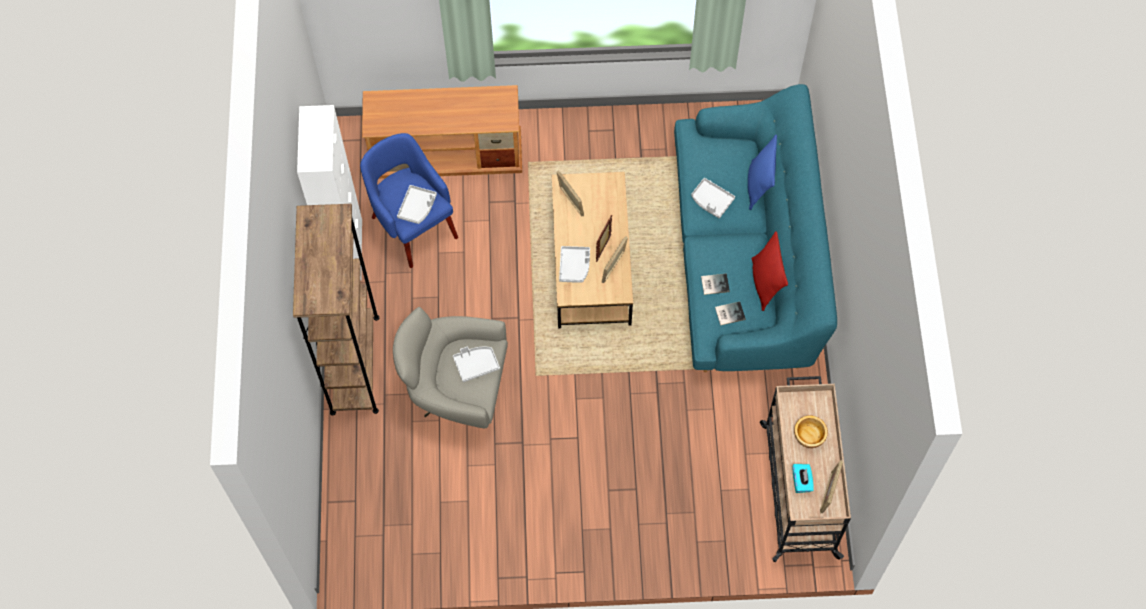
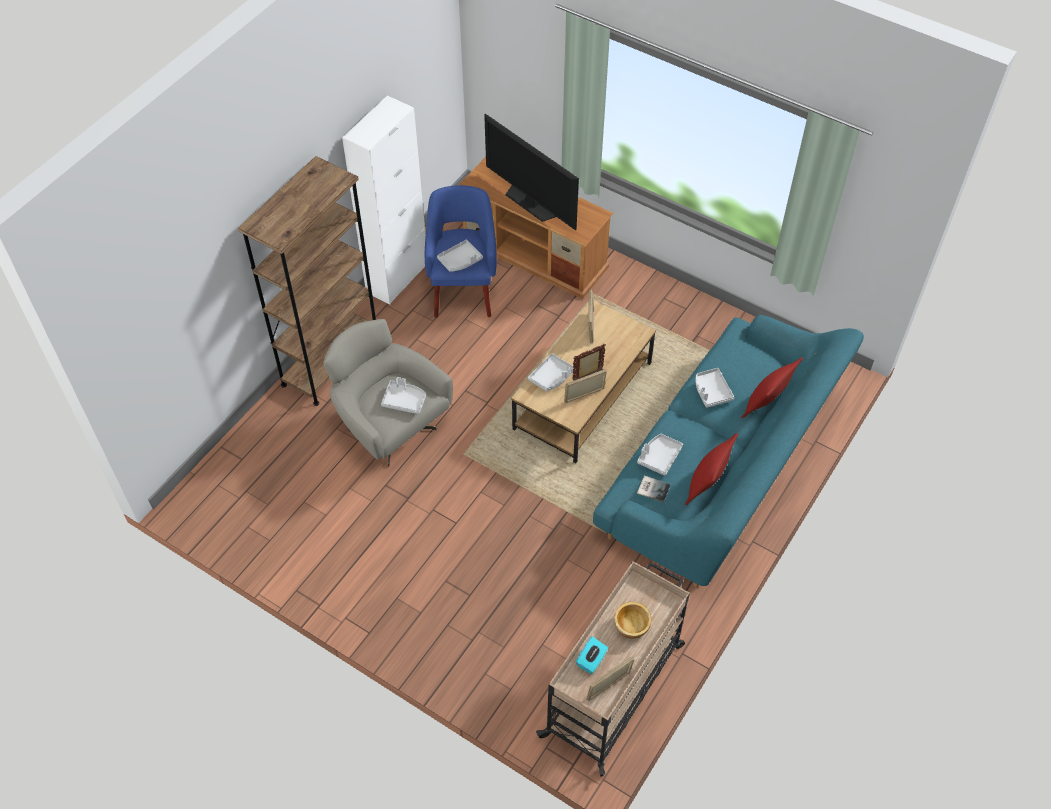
camera: 35 degrees right, 10 degrees down
(440, 116) = (531, 202): none -> television
(714, 283) = (659, 457): book -> grey tray
(759, 185) = (766, 404): blue pillow -> red pillow

